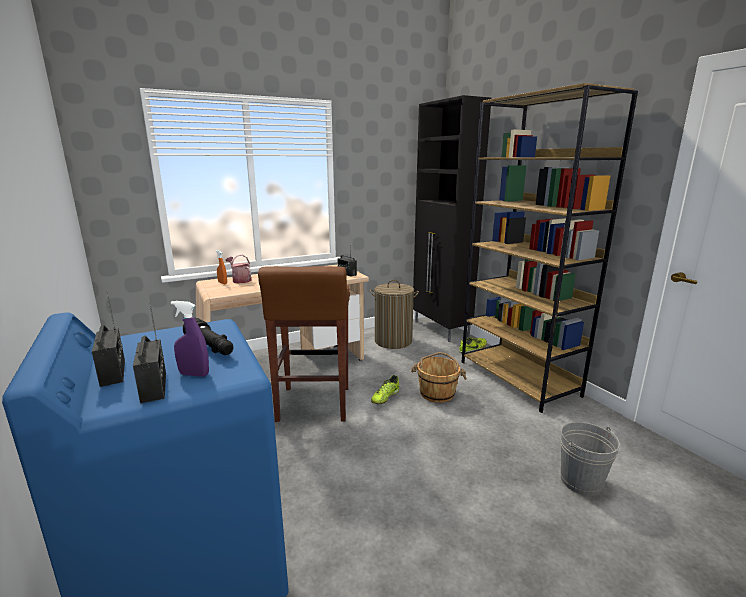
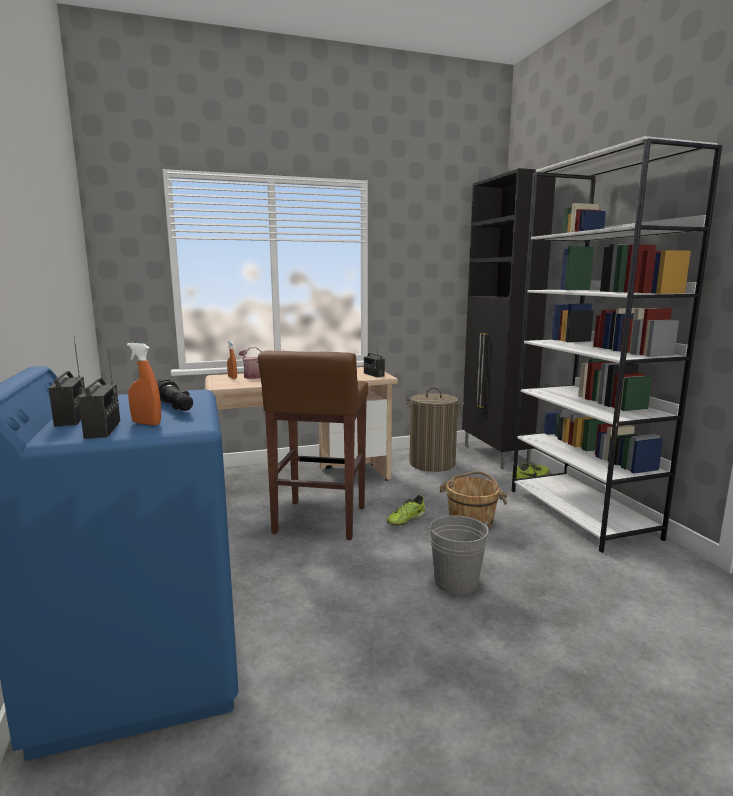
camera: 10 degrees right, 5 degrees down
(194, 374) = (146, 423): purple spray bottle -> orange spray bottle
(518, 378) = (582, 513): brown bookcase -> white bookcase
(581, 481) = (633, 632): grey bucket -> grey bucket (456, 582)

